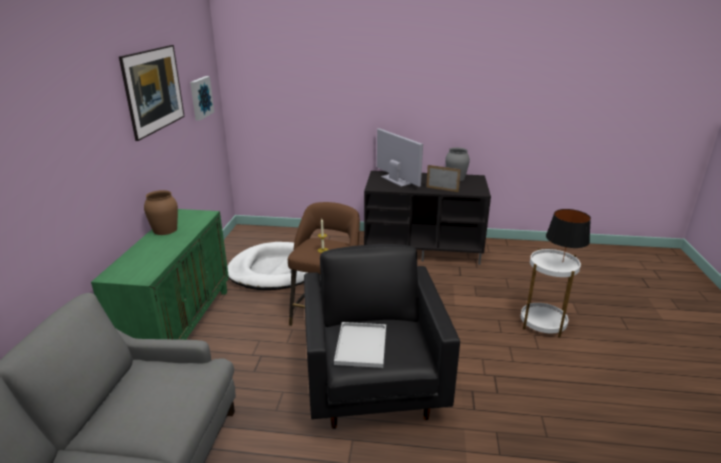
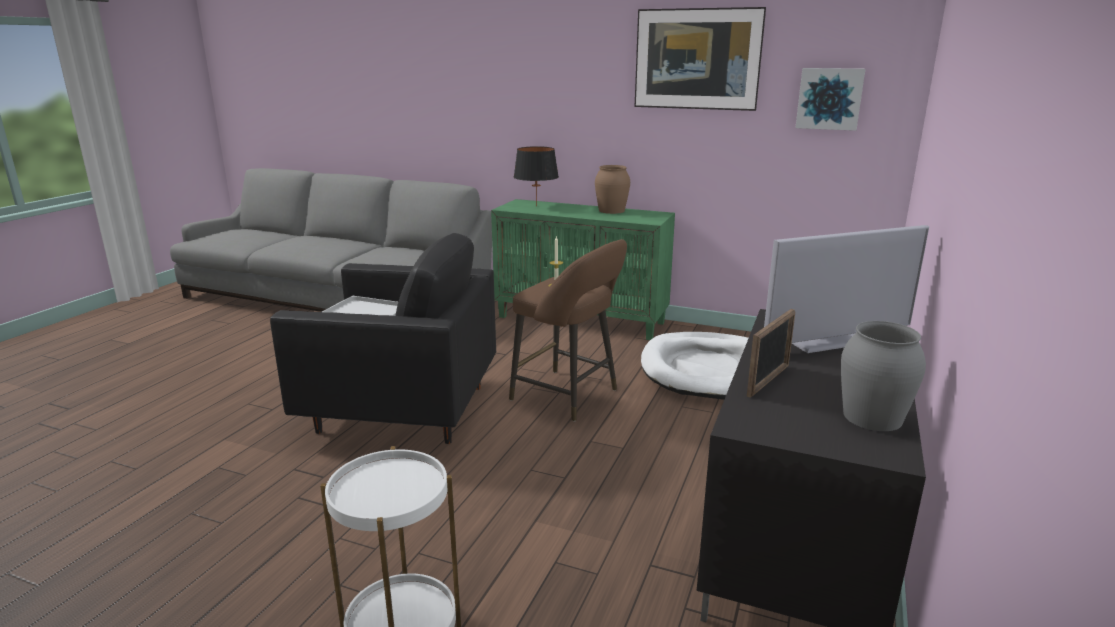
camera: 105 degrees right, 5 degrees down
(562, 262) = (381, 502): black table lamp -> black table lamp (536, 206)

